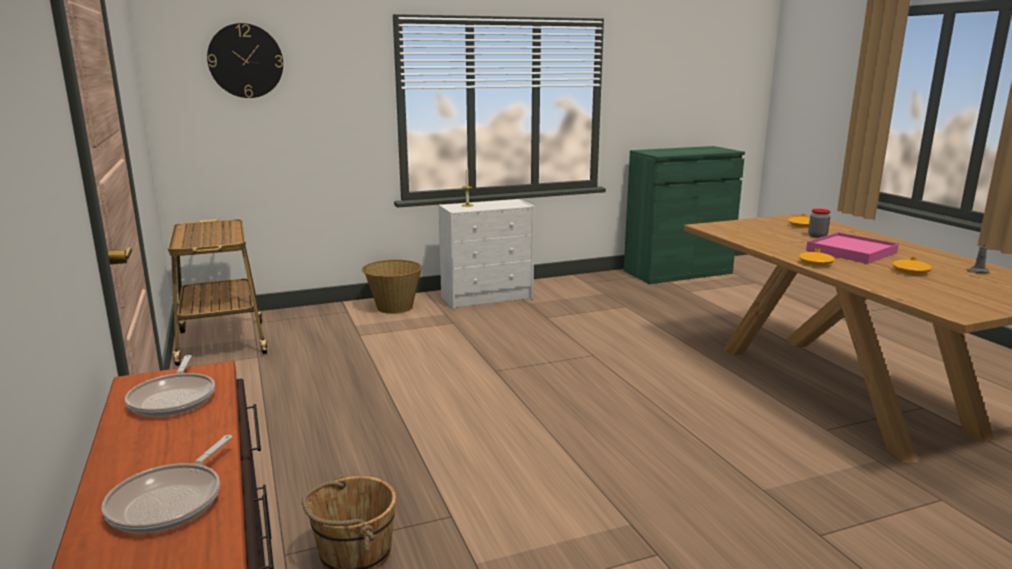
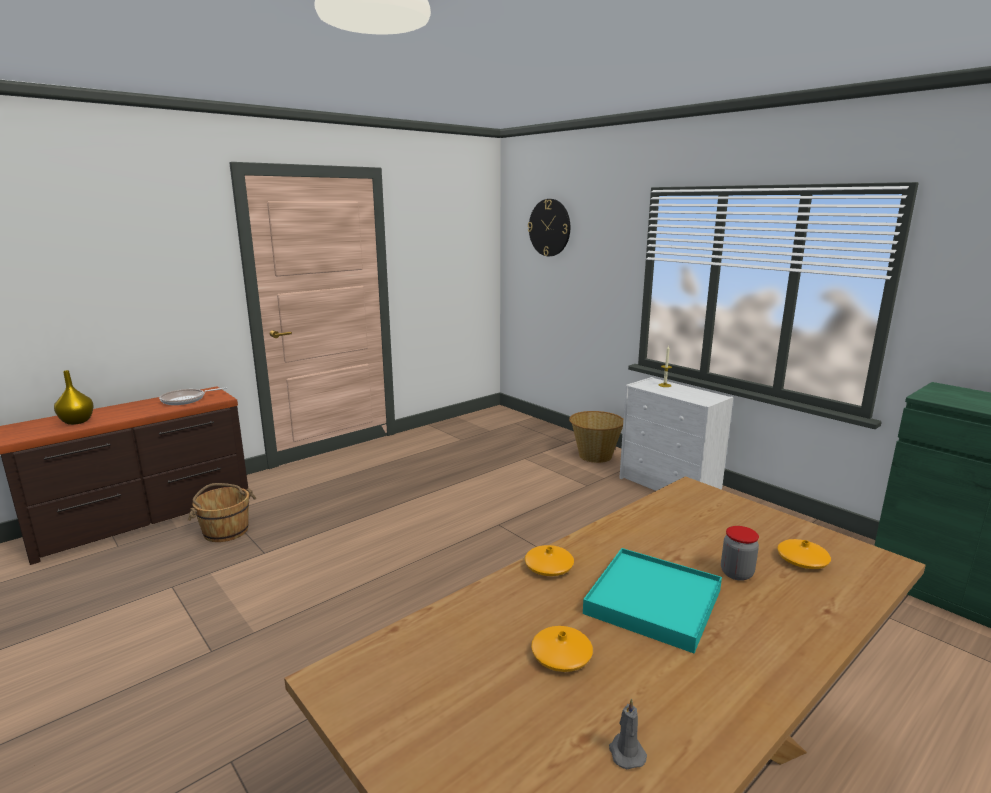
camera: 70 degrees right, 0 degrees up
(171, 501) = (77, 422): frying pan -> yellow vase
(222, 341) = (477, 424): cart -> none
(851, 252) = (652, 602): pink tray -> turquoise tray

